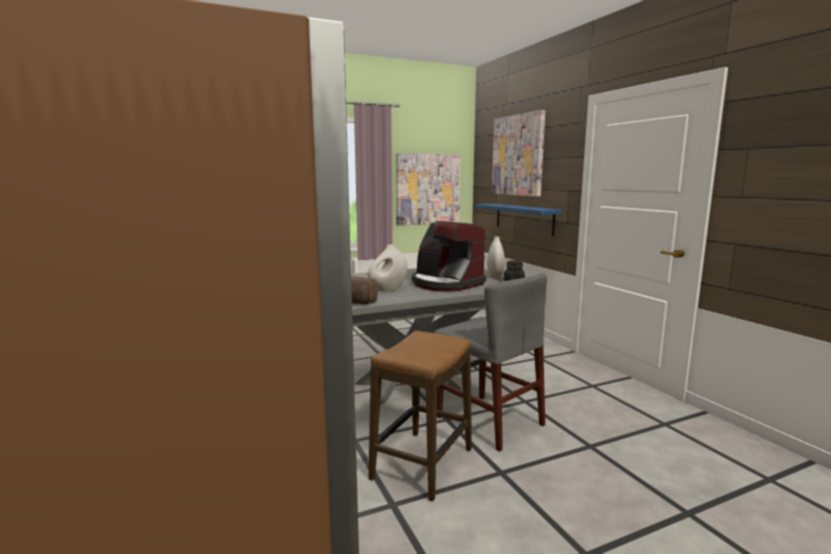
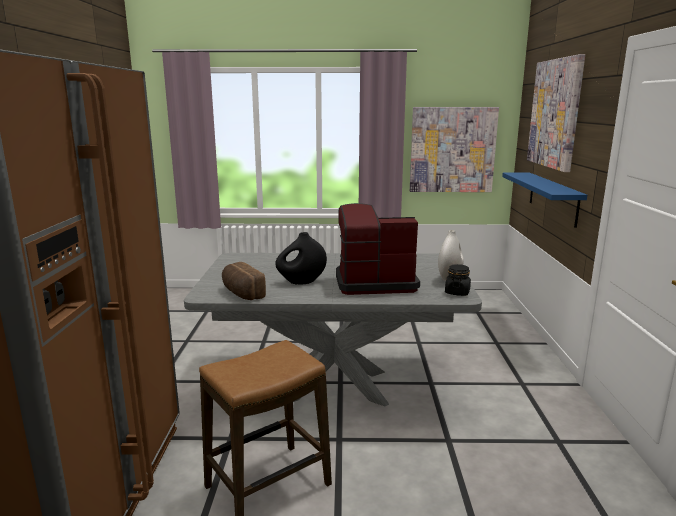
camera: 25 degrees right, 5 degrees up
(388, 289) = (301, 282): white vase -> black vase
(446, 284) = (373, 283): coffee machine -> coffee machine turned 105 degrees clockwise
(489, 421) = (383, 454): grey chair -> none

